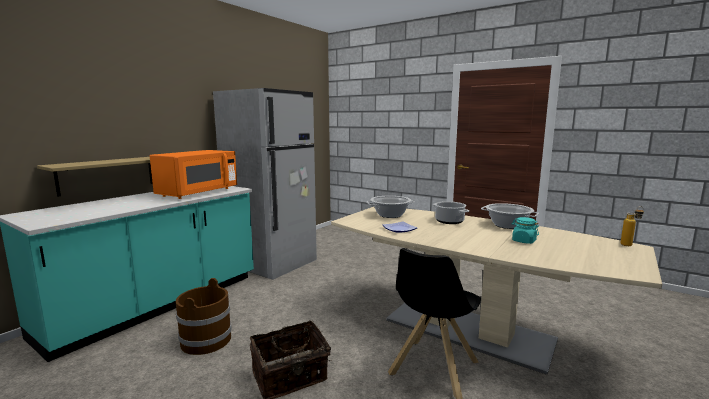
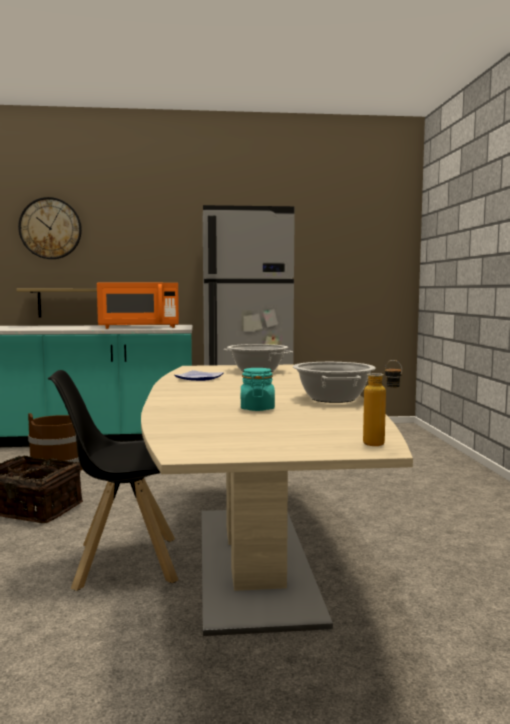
camera: 50 degrees right, 5 degrees down
(61, 95) = (50, 228): none -> wall clock
(450, 221) = (287, 384): cooking pot -> none

